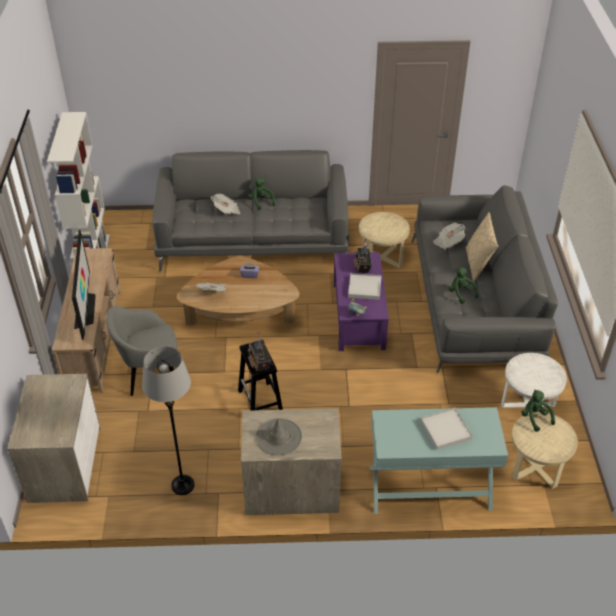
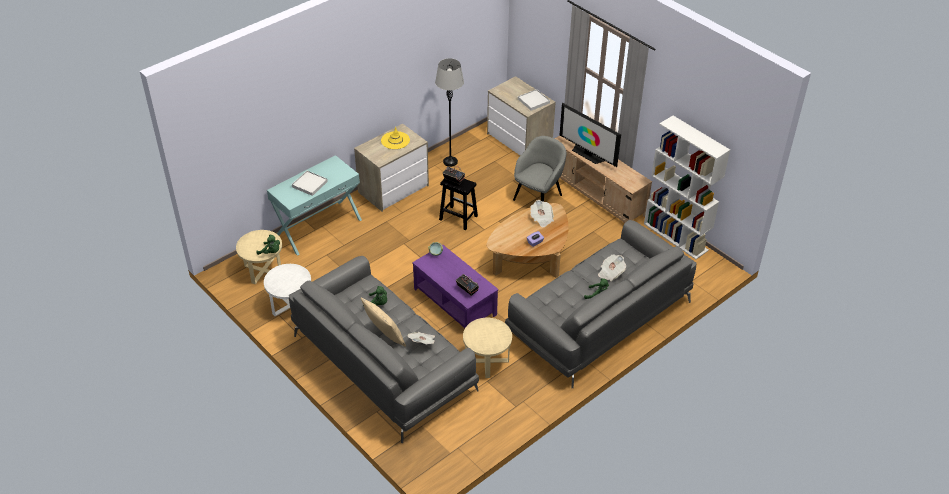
camera: 140 degrees right, 0 degrees up
(278, 437) = (395, 140): grey hat -> yellow hat
(364, 288) = (449, 274): white tray -> white tray (533, 101)

